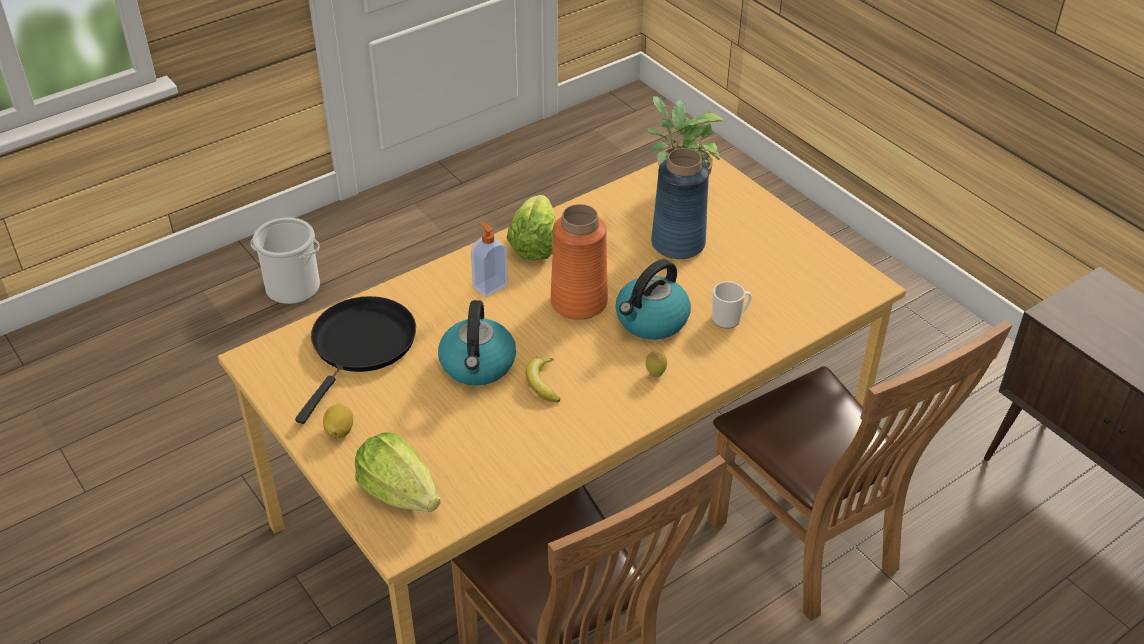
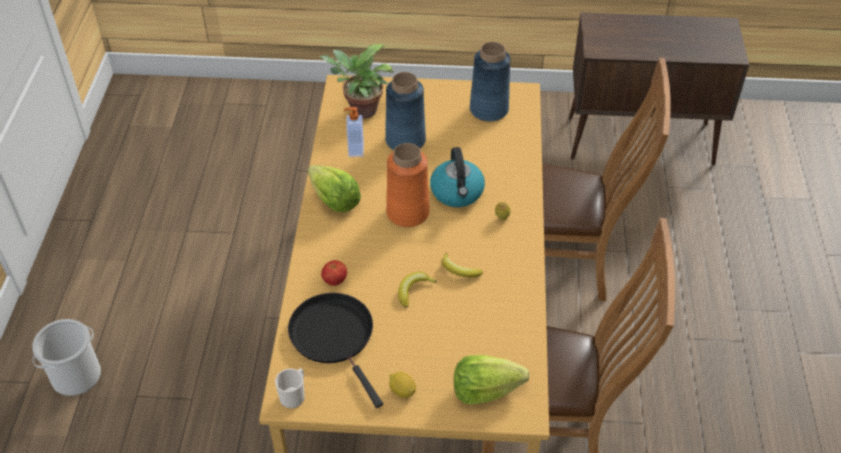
camera: 50 degrees left, 5 degrees up
(431, 305) = (335, 280): none -> tomato
(478, 365) = (413, 290): kettle -> banana
(489, 286) = (348, 243): soap dispenser -> soap dispenser (355, 150)
(729, 319) = (490, 161): mug -> mug (294, 395)
(806, 275) = (488, 109): none -> blue vase

